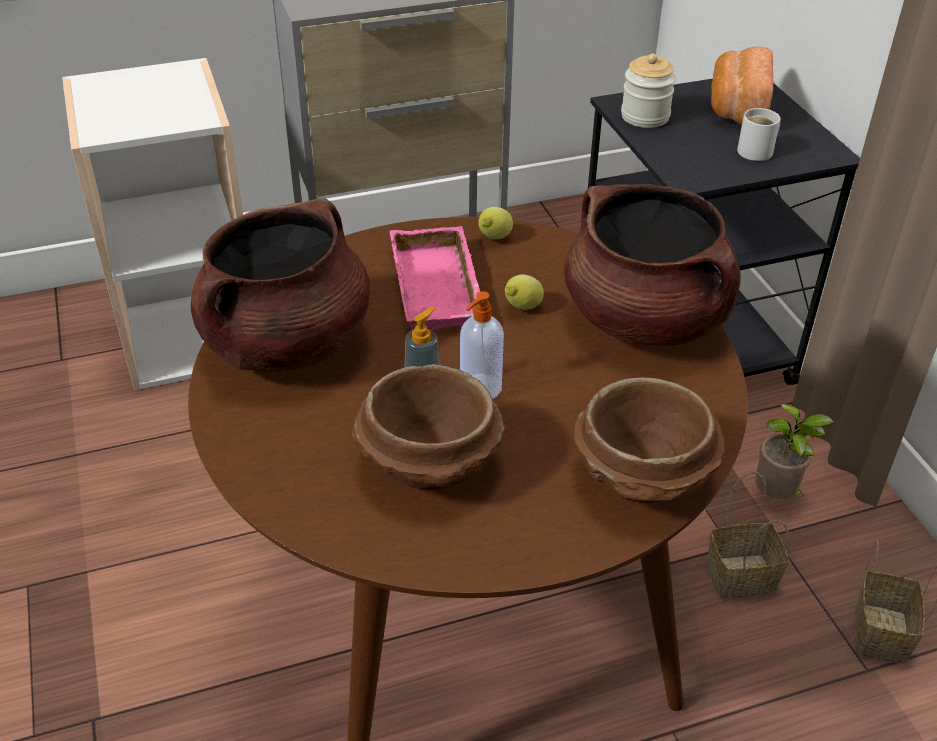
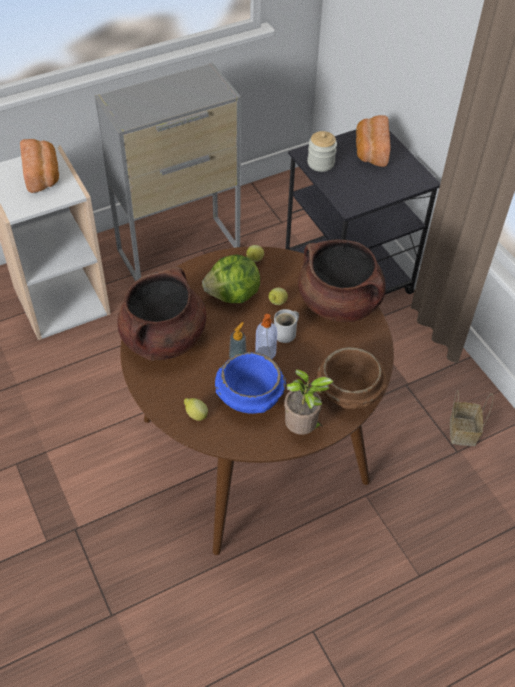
camera: 10 degrees left, 10 degrees up
(161, 93) = (43, 175): none -> bread
(308, 483) = (195, 415): none -> lemon
(427, 464) = (249, 398): brown bowl -> blue bowl
(440, 288) = (233, 295): pink tray -> lettuce
(739, 577) = (391, 411): basket -> none
(758, 151) = (385, 182): white mug -> white mug (286, 333)
(776, 496) = (406, 362): potted plant -> potted plant (302, 429)

